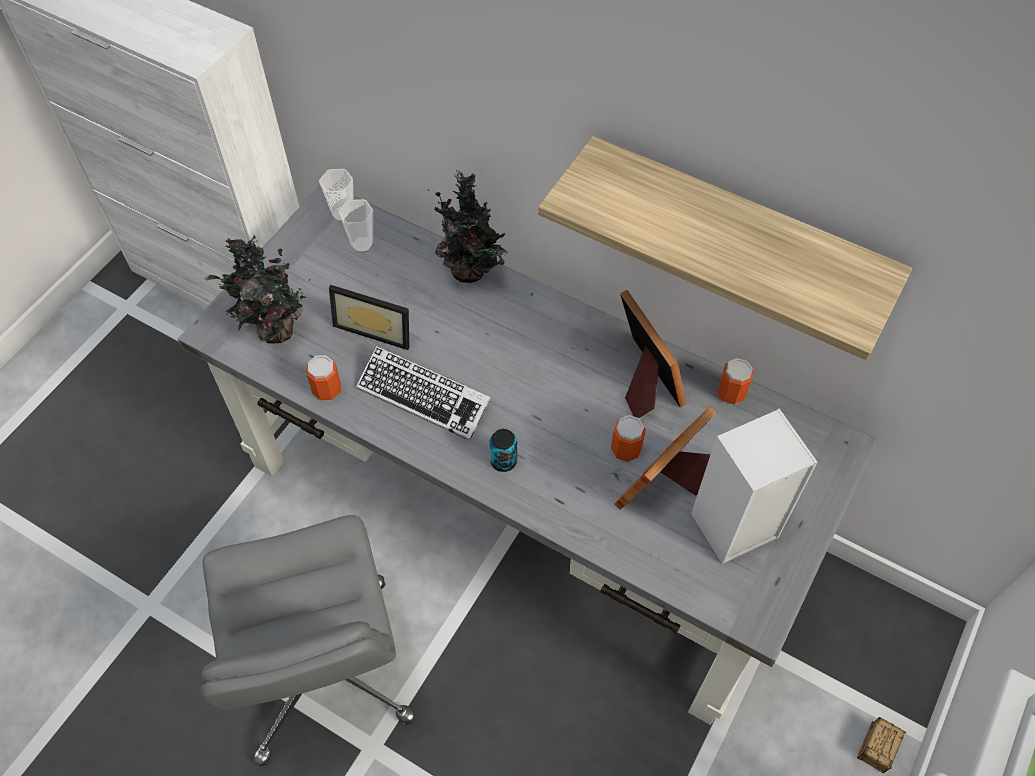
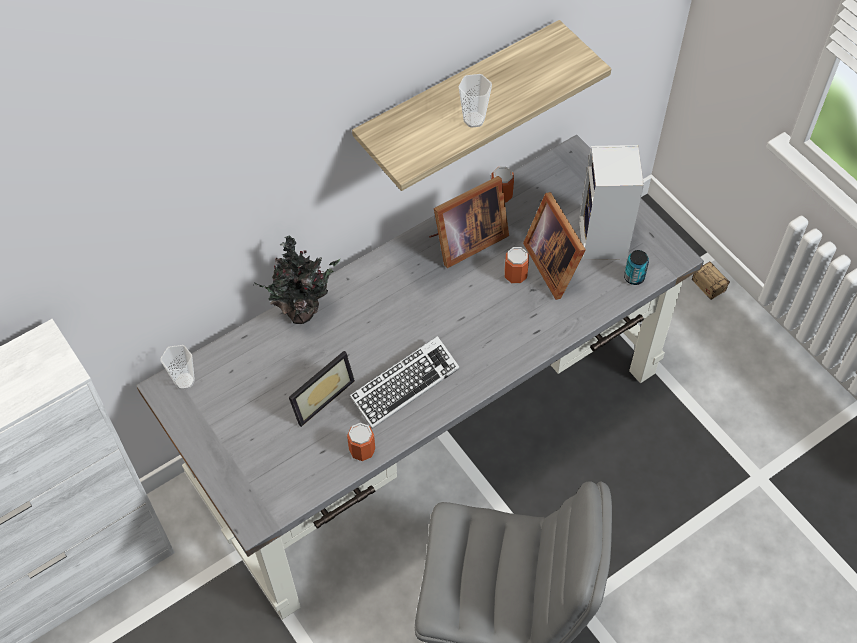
camera: 65 degrees left, 0 degrees up
(273, 332) = (281, 472): potted plant -> none
(362, 245) = (227, 377): cup -> cup (474, 119)
(503, 461) = (487, 353): can -> can (634, 277)
(644, 381) = (465, 241): picture frame -> picture frame turned 150 degrees clockwise

